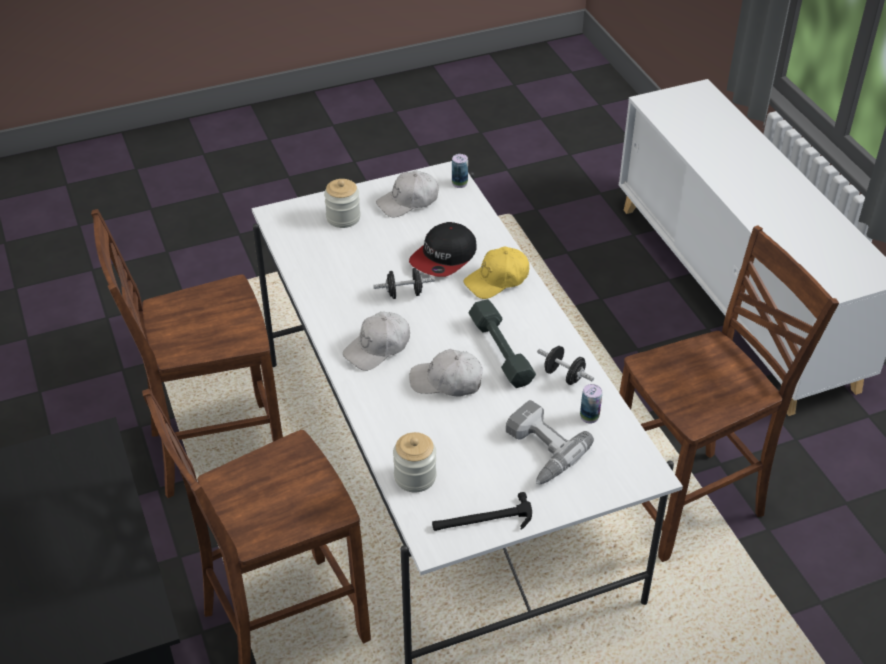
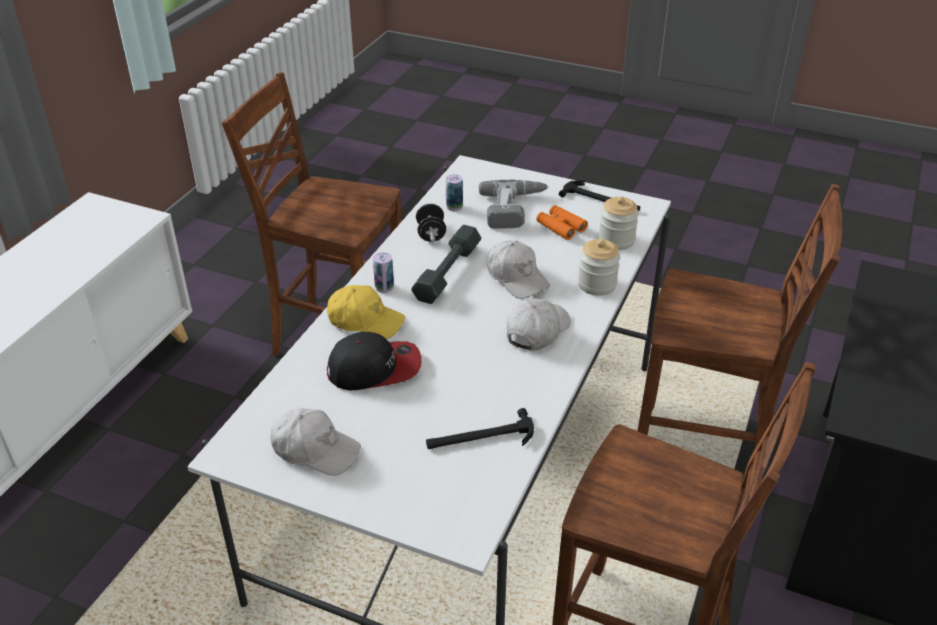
camera: 135 degrees left, 5 degrees down
(328, 260) = (480, 438): none -> hammer
(343, 218) = (403, 478): jar -> jar (597, 284)
(378, 348) = (537, 330): white cap -> white cap turned 60 degrees counterclockwise
(404, 294) = (455, 359): black dumbbell -> none
(459, 183) = (237, 434): can -> can (384, 287)
(477, 458) = (561, 227): none -> orange binoculars

